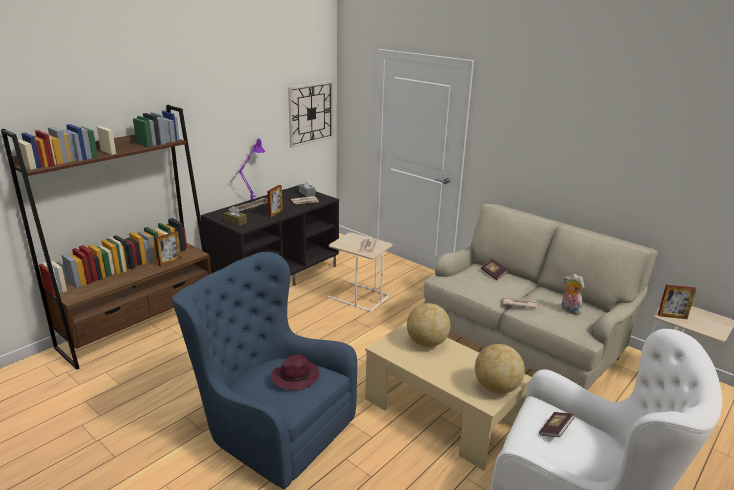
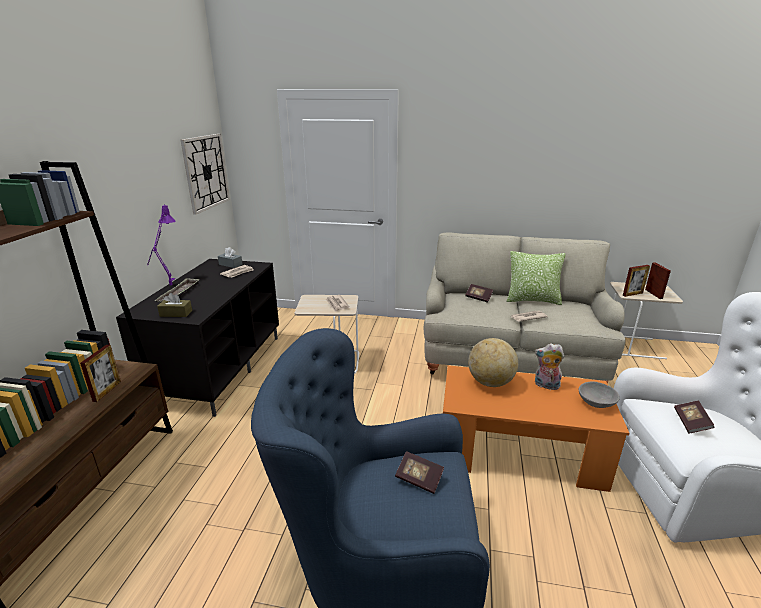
camera: 30 degrees left, 0 degrees up
(275, 213) = (217, 292): picture frame -> picture frame (653, 294)
(296, 377) = (419, 479): purple hat -> book
(440, 414) = (519, 451): beige coffee table -> orange coffee table
(496, 388) = (596, 403): globe -> grey bowl
(548, 291) = (532, 300): none -> pillow
(569, 310) = (568, 311): plush toy -> plush toy (546, 385)

